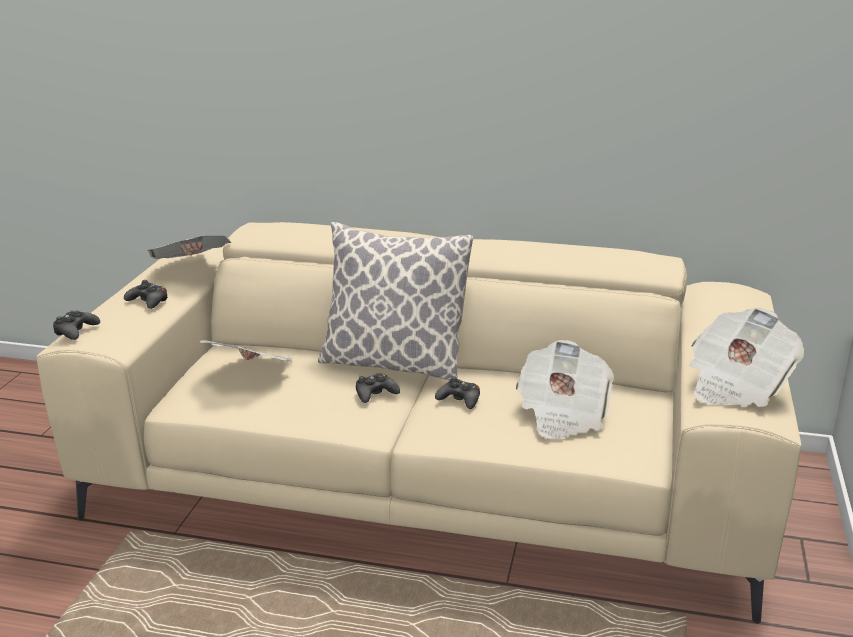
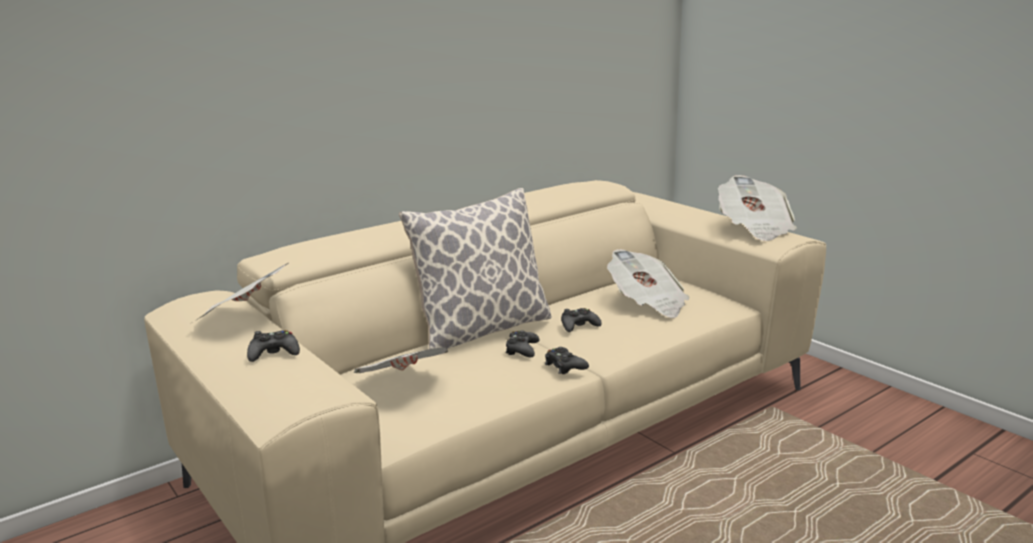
camera: 50 degrees left, 5 degrees down
(75, 331) = (271, 402): black game controller -> black game controller (564, 366)

